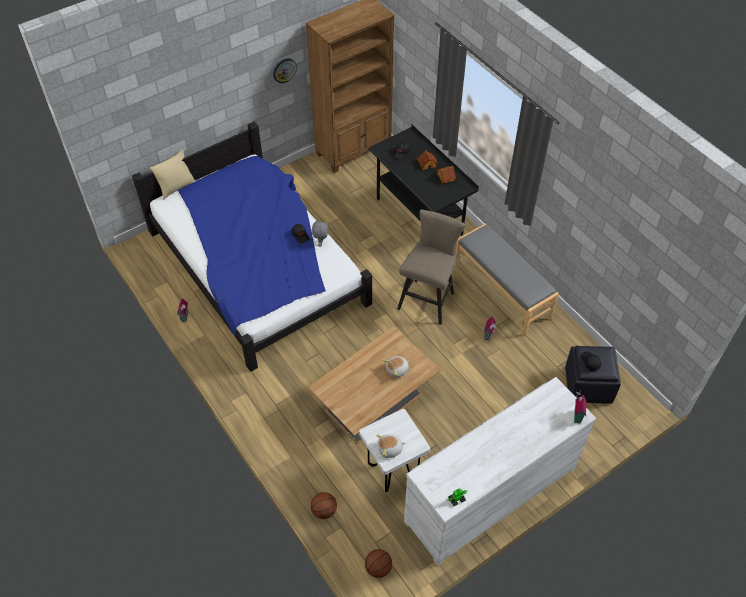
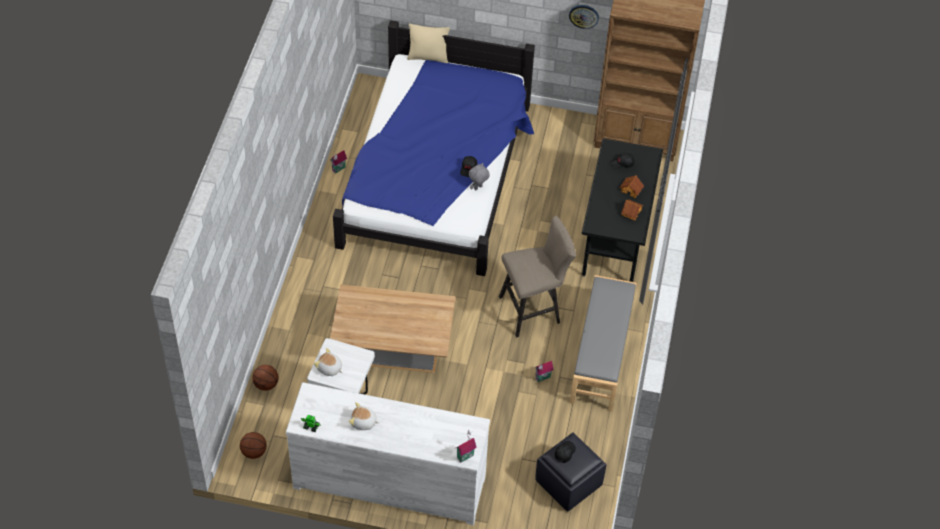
camera: 45 degrees right, 0 degrees up
(397, 370) = (415, 328): plush toy -> plush toy (363, 422)

